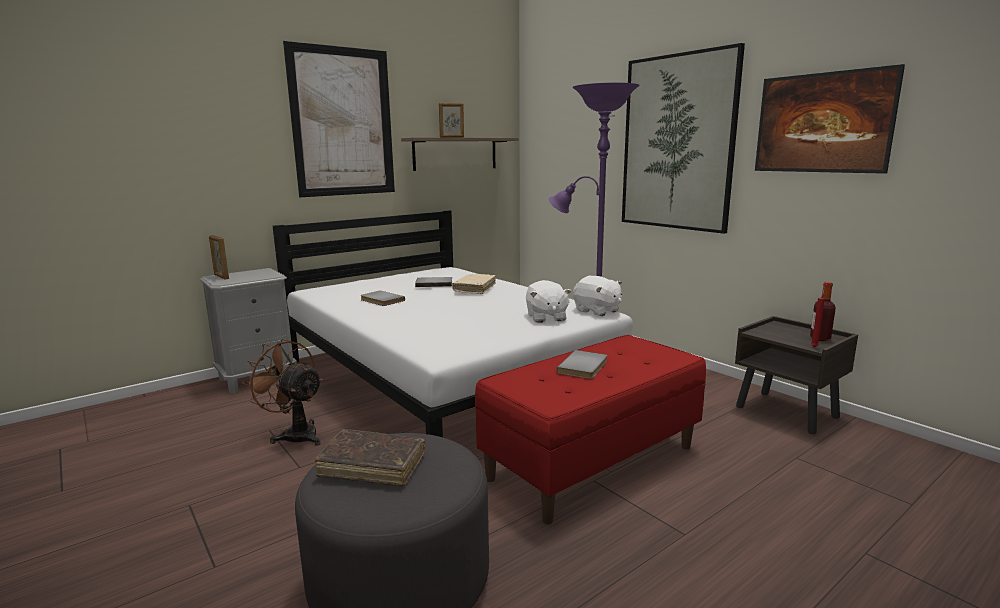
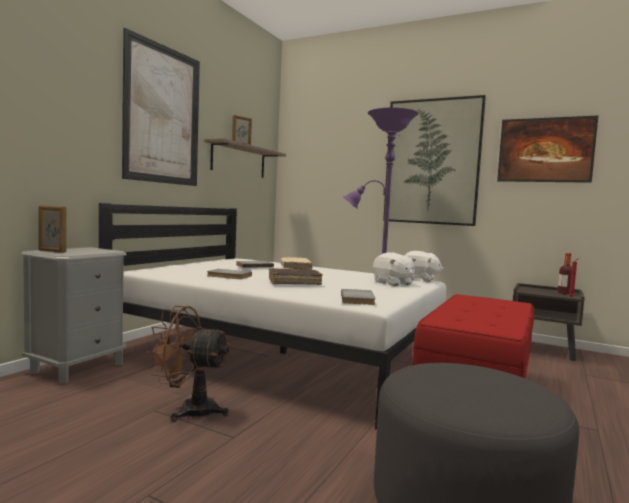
camera: 25 degrees left, 10 degrees down
(372, 466) = (455, 386): brown book -> brown book (294, 282)
(585, 367) = (474, 311): grey book -> grey book (359, 299)

